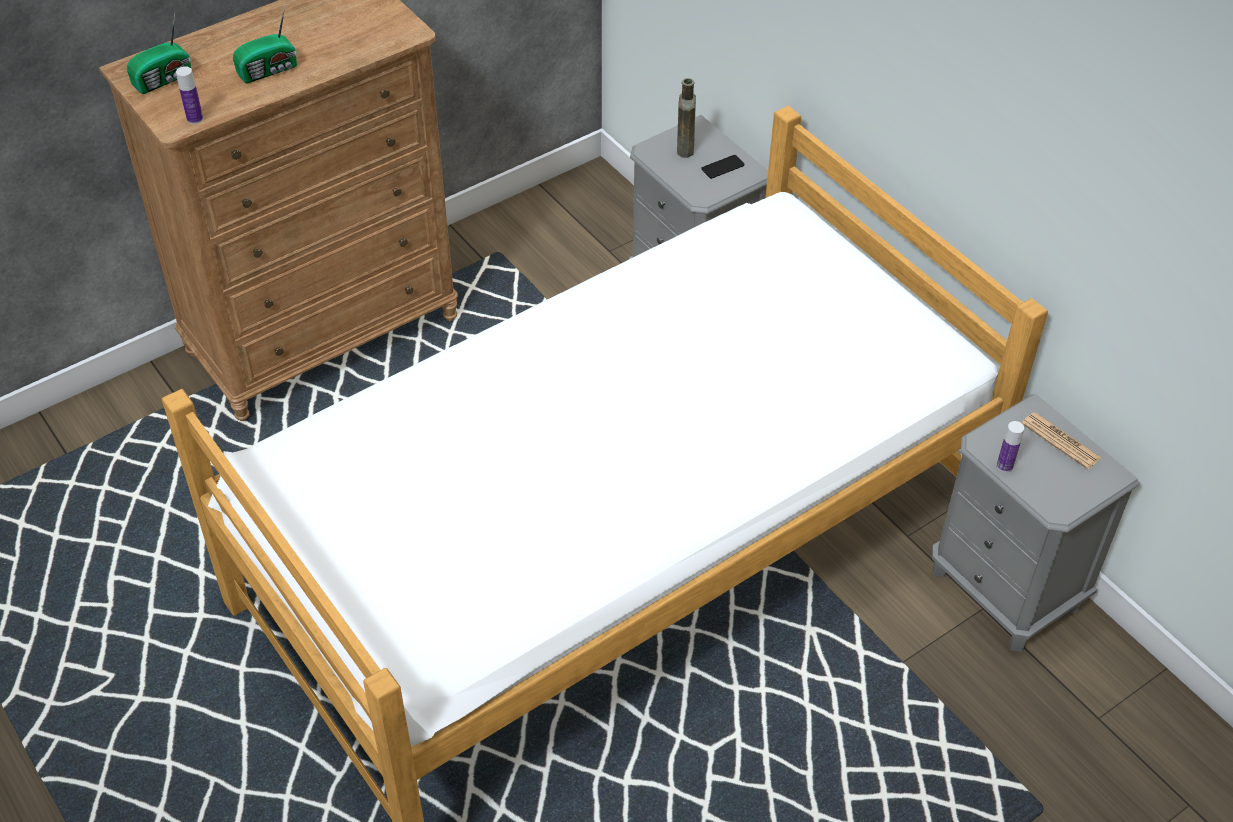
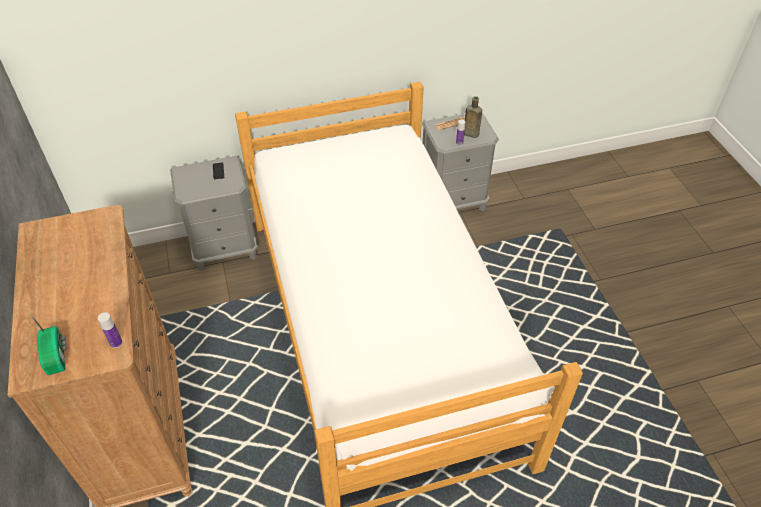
camera: 70 degrees left, 0 degrees up
(269, 70) = (92, 292): radio -> none
(685, 146) = (192, 180): brown bottle -> brown bottle (469, 134)

